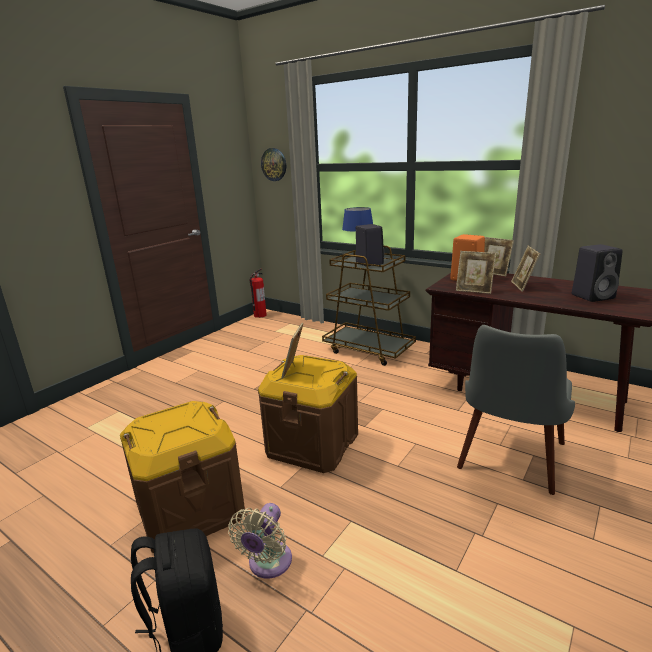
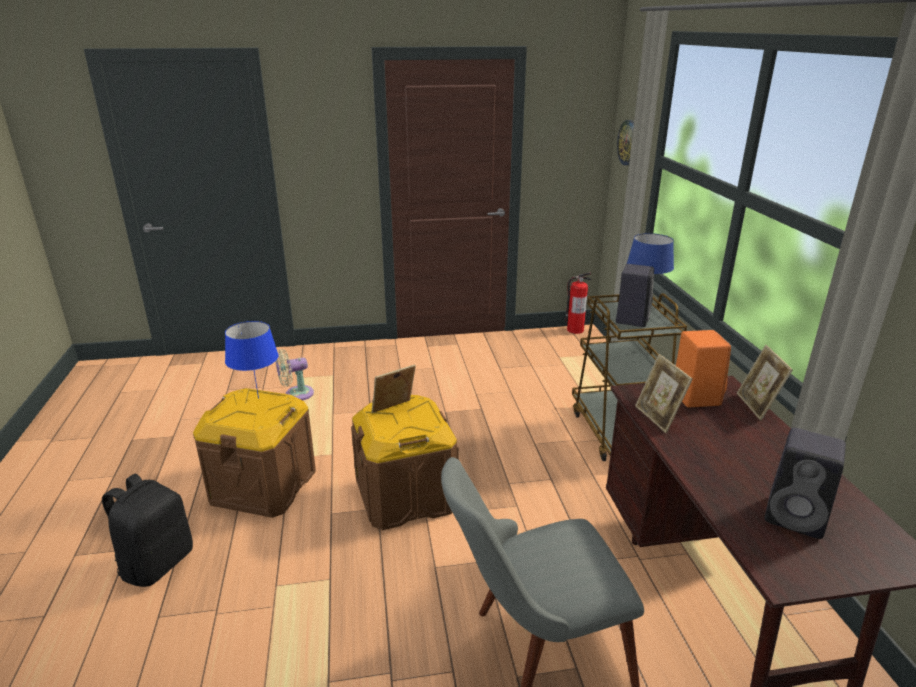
camera: 45 degrees right, 5 degrees up
(164, 417) = (257, 398): none -> blue table lamp
(268, 564) = (243, 561): beige fan -> beige fan (296, 394)
(523, 286) = (738, 447): picture frame -> none

